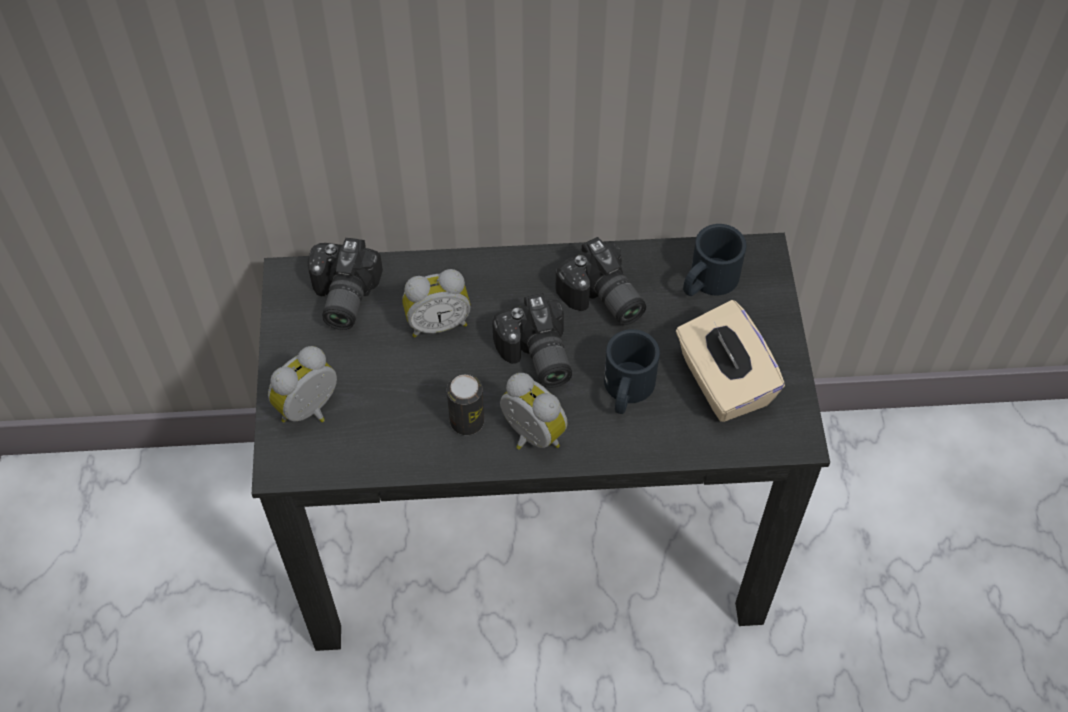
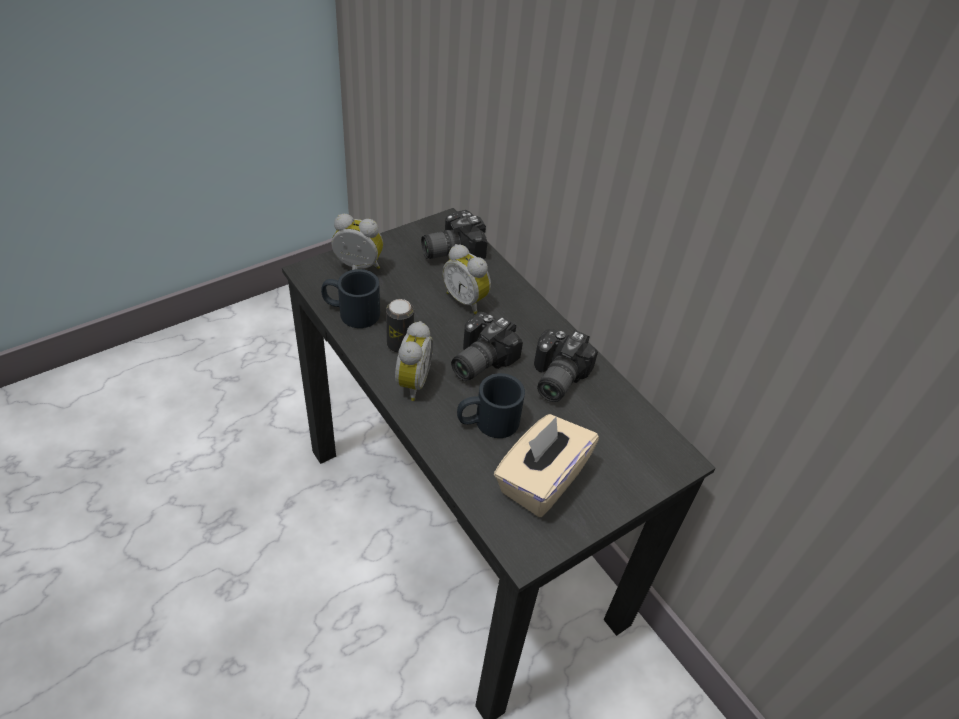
camera: 55 degrees right, 10 degrees down
(707, 282) = (623, 434): black mug -> black mug (351, 312)

